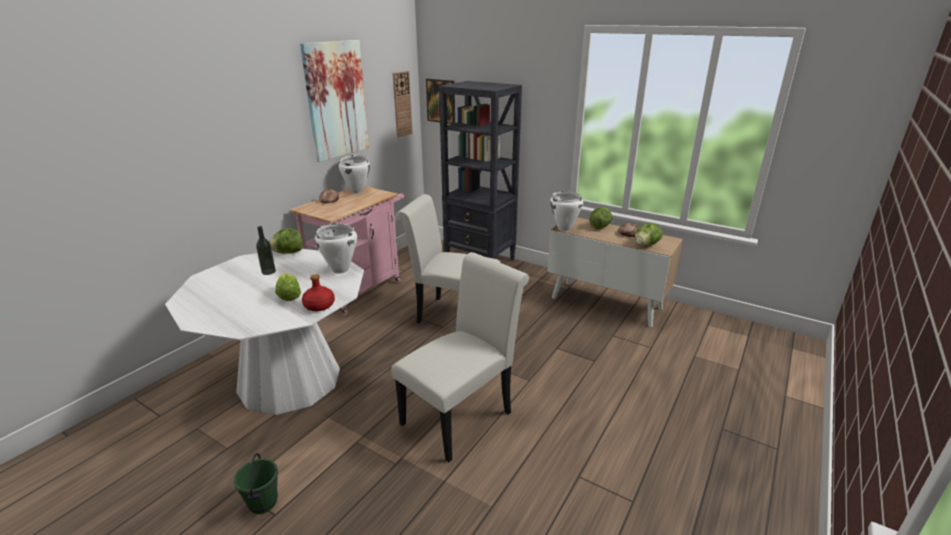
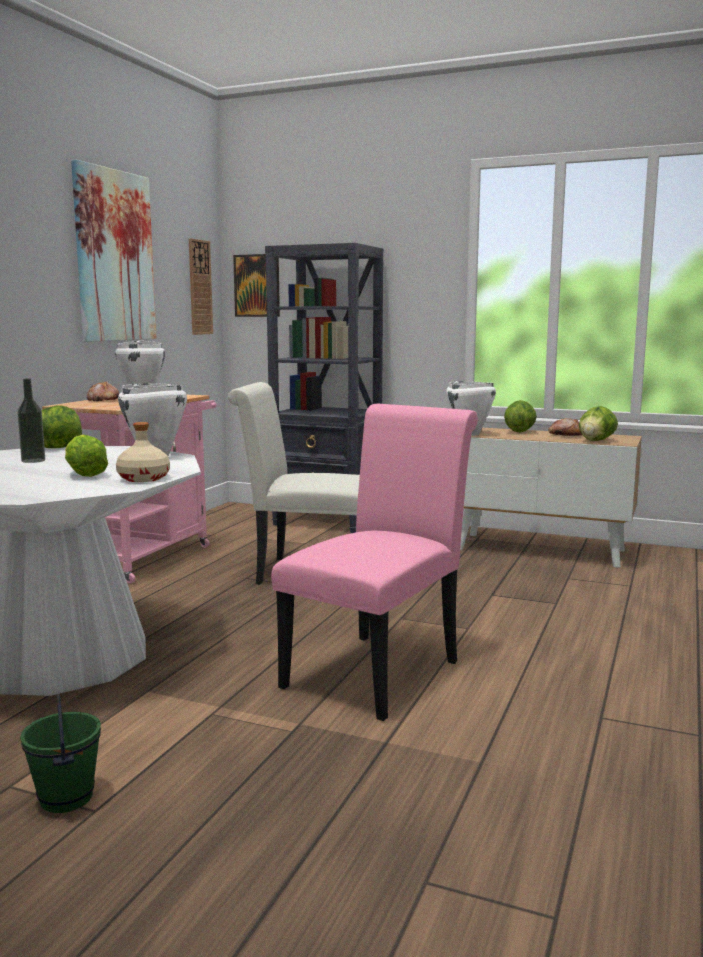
camera: 10 degrees left, 15 degrees down
(319, 306) = (144, 478): red bottle -> beige bottle
(462, 414) = (379, 670): white chair -> pink chair

